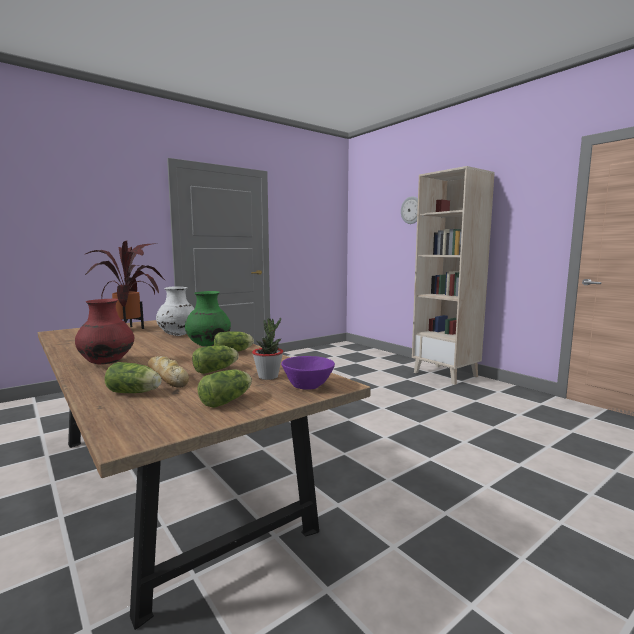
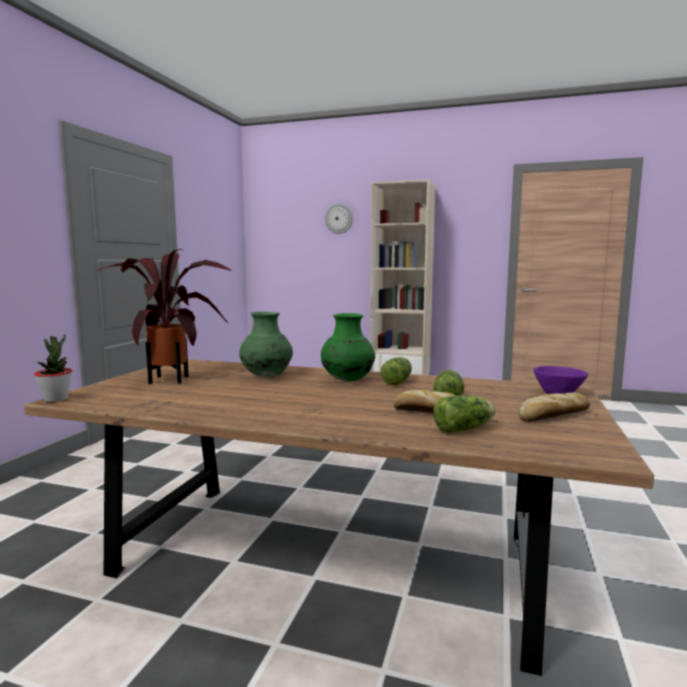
camera: 35 degrees left, 0 degrees up
(107, 363) = (317, 414): red vase -> none
(178, 335) = (266, 376): white vase -> green vase
(228, 400) = (553, 415): lettuce -> bread
(268, 377) = (507, 394): potted plant -> potted plant (56, 399)

